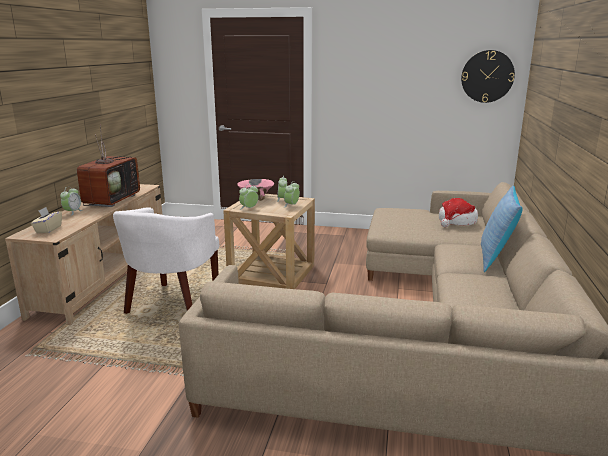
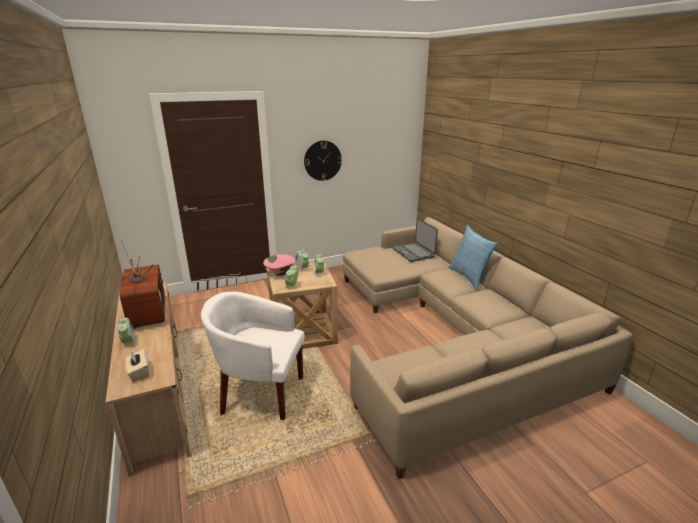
camera: 35 degrees left, 5 degrees up
(172, 305) = (260, 393): white armchair -> white armchair turned 120 degrees clockwise
(456, 221) = (413, 253): hat -> laptop
(487, 76) = (398, 141): wall clock -> wall clock (322, 160)

